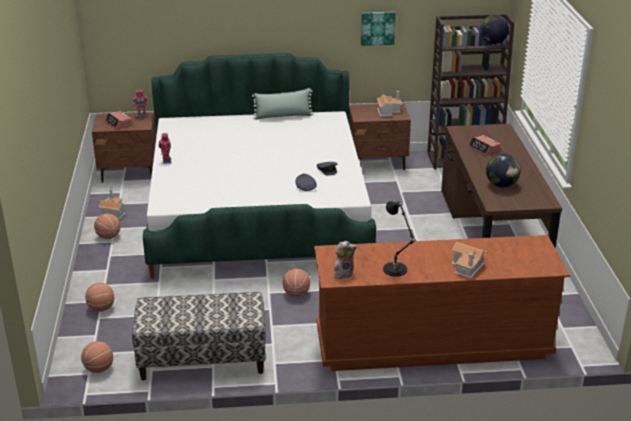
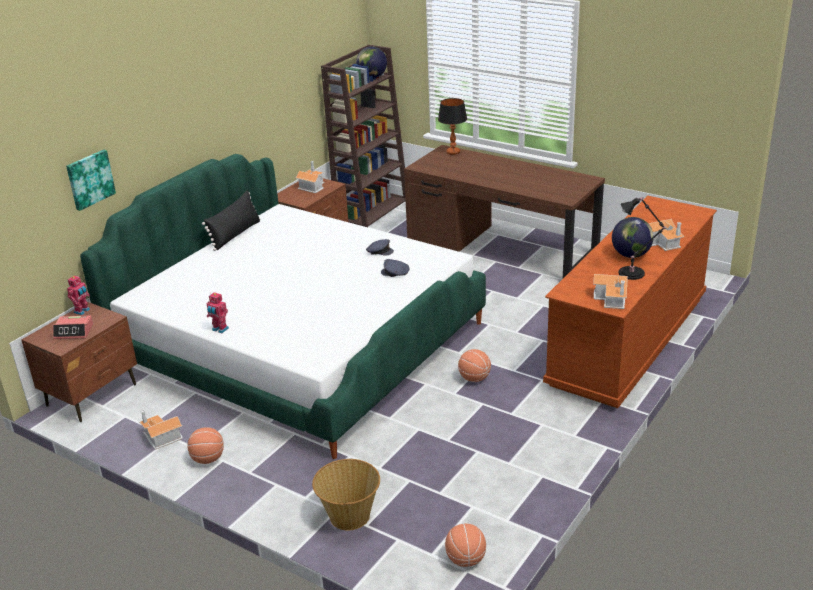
camera: 50 degrees left, 0 degrees up
(101, 308) = (349, 516): basketball -> basket
(202, 360) = (524, 479): bench -> none
(283, 116) = (235, 234): green pillow -> black pillow
(343, 274) = (612, 298): plush toy -> toy house
(377, 28) = (276, 98): picture -> picture (89, 179)
(484, 149) = (468, 169): alarm clock -> none
(501, 185) = (538, 185): globe -> globe (631, 255)
(504, 132) = (453, 152): none -> table lamp

